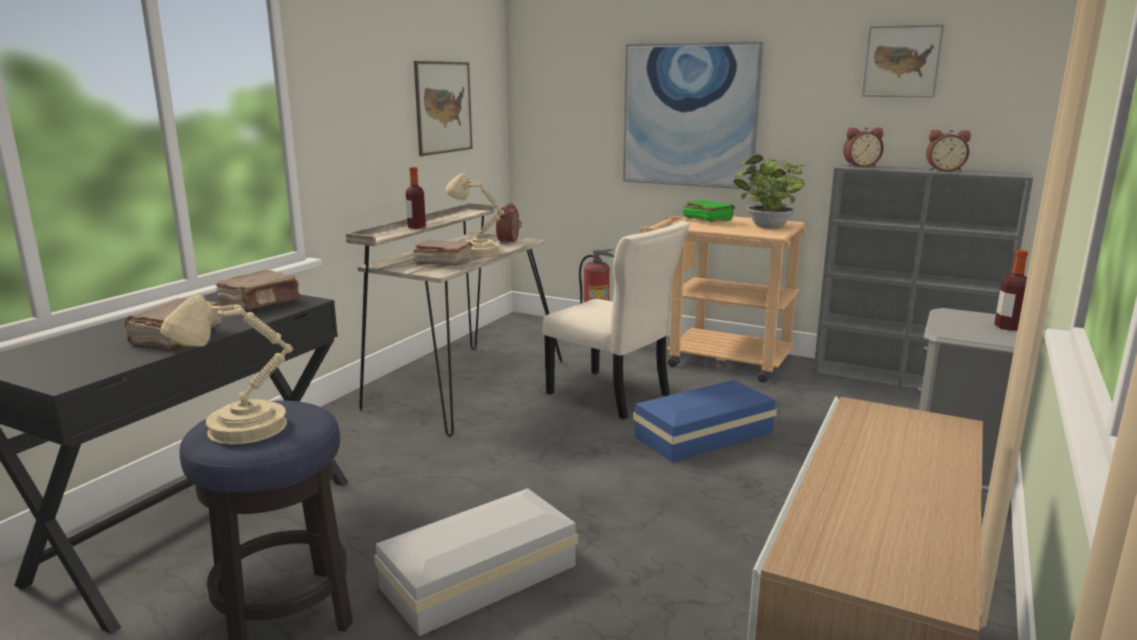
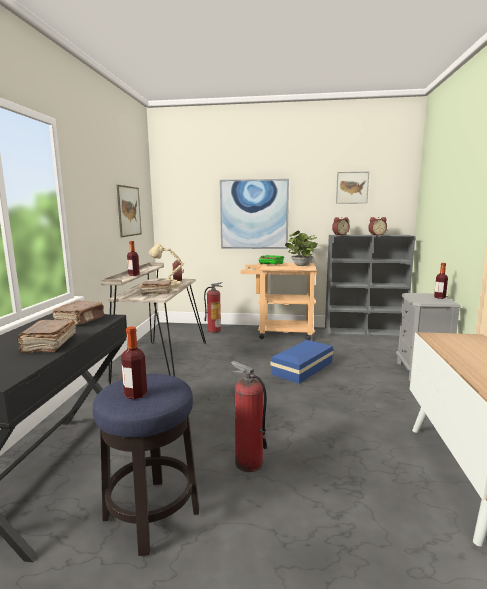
camera: 20 degrees left, 5 degrees down
(240, 429) = (135, 394): beige table lamp -> bottle
(475, 576) = (248, 462): white storage box -> fire extinguisher
(612, 396) = (244, 356): beige chair -> none

